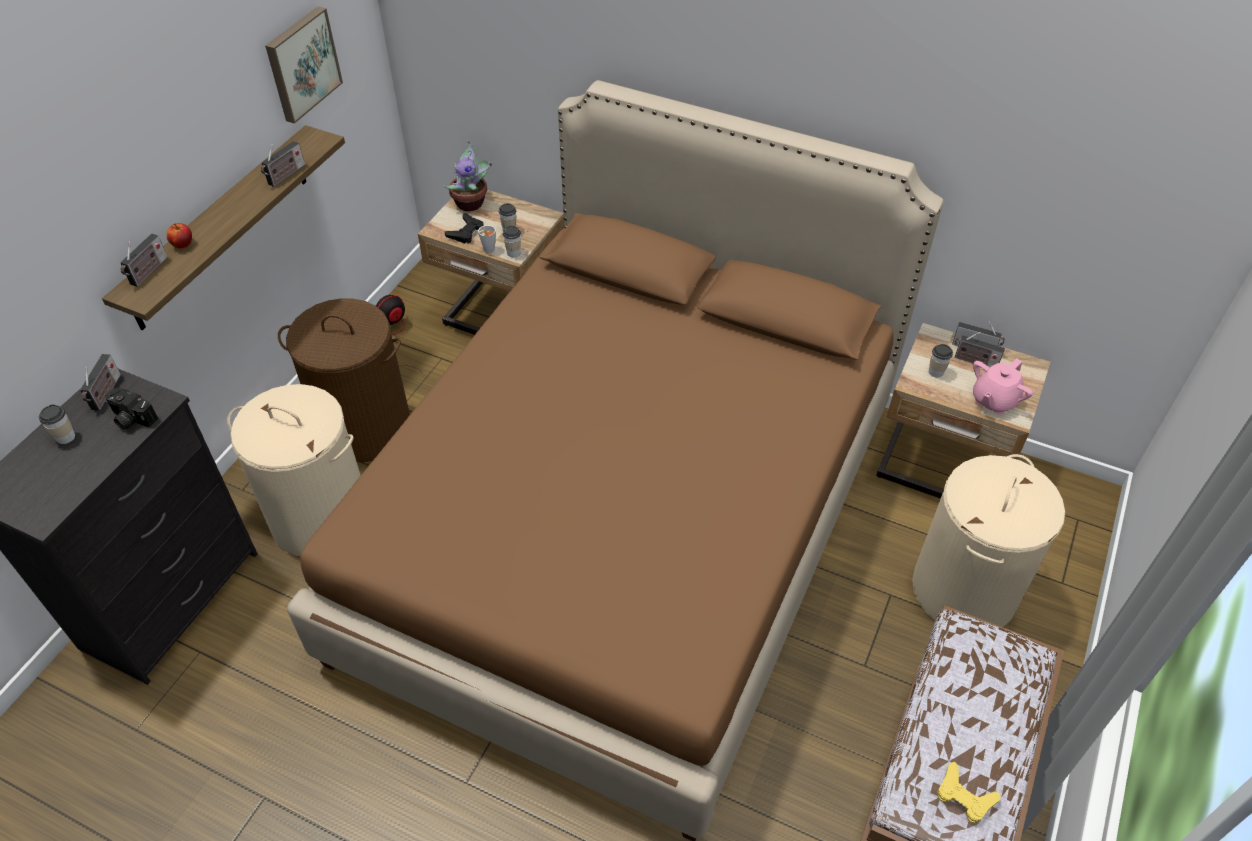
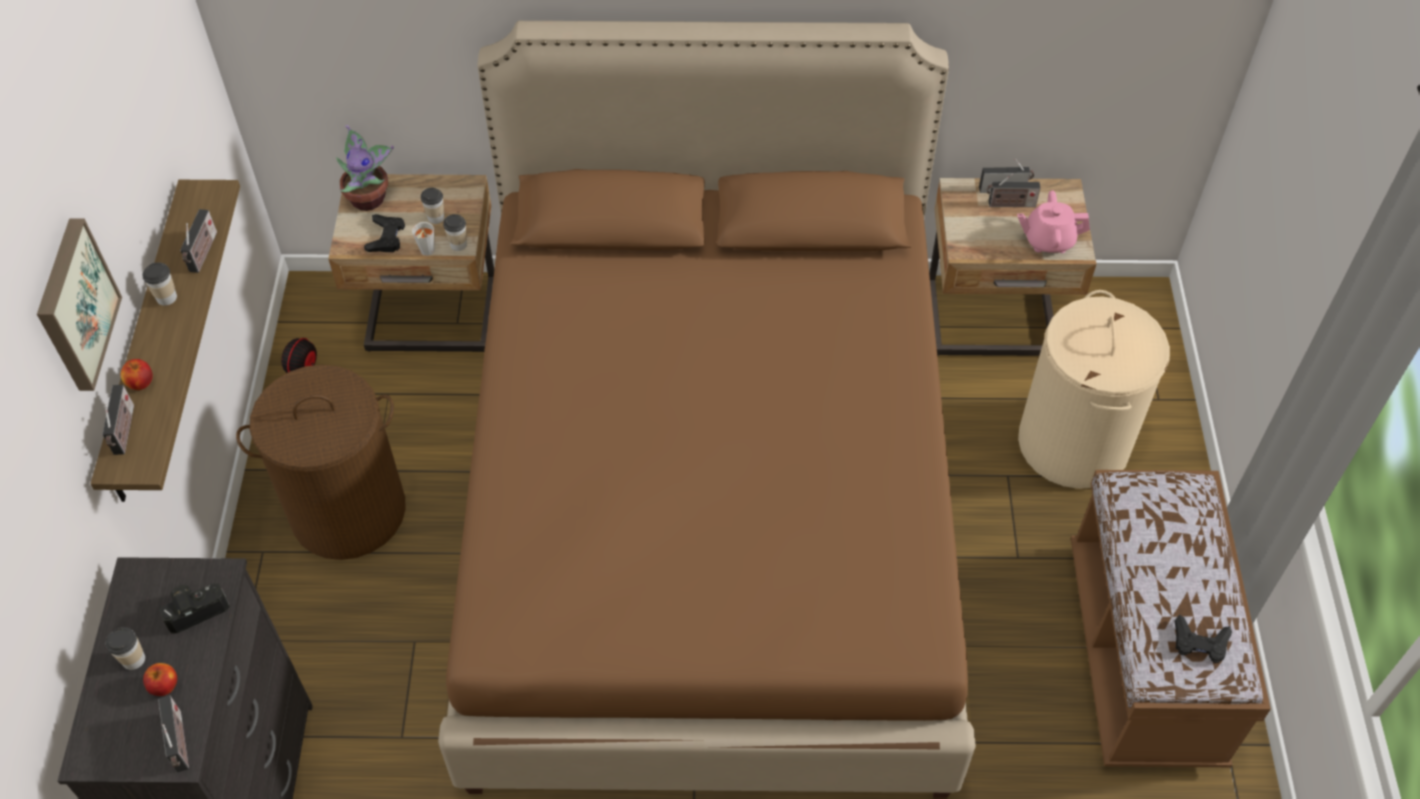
camera: 25 degrees left, 5 degrees up
(71, 464) = (164, 686): none -> apple
(106, 394) = (144, 592): radio -> radio (180, 744)
(130, 418) = (196, 608): camera -> camera turned 150 degrees clockwise
(301, 63) = (161, 109): picture -> picture (74, 305)
(321, 517) = (362, 634): beige laundry basket -> none
(936, 372) = (979, 229): cup -> cup (166, 297)
(964, 796) = (1200, 643): yellow game controller -> black game controller
(994, 400) = (1048, 240): pink teapot -> pink teapot turned 75 degrees clockwise

